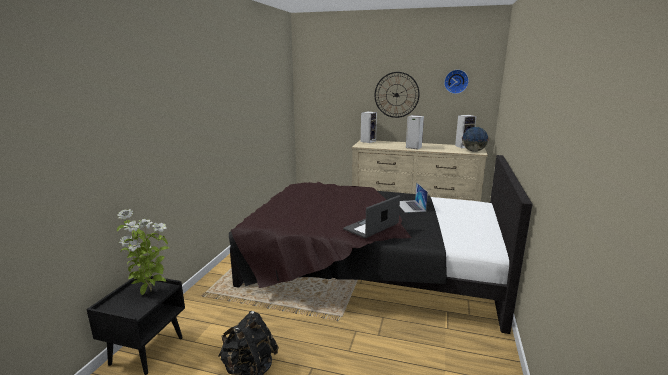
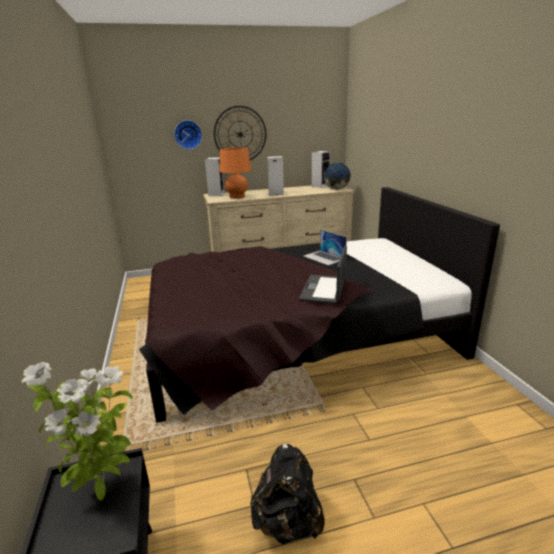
camera: 30 degrees left, 5 degrees up
(380, 145) = (237, 197): none -> orange table lamp
(456, 81) = (303, 114): wall clock -> wall clock (188, 134)

